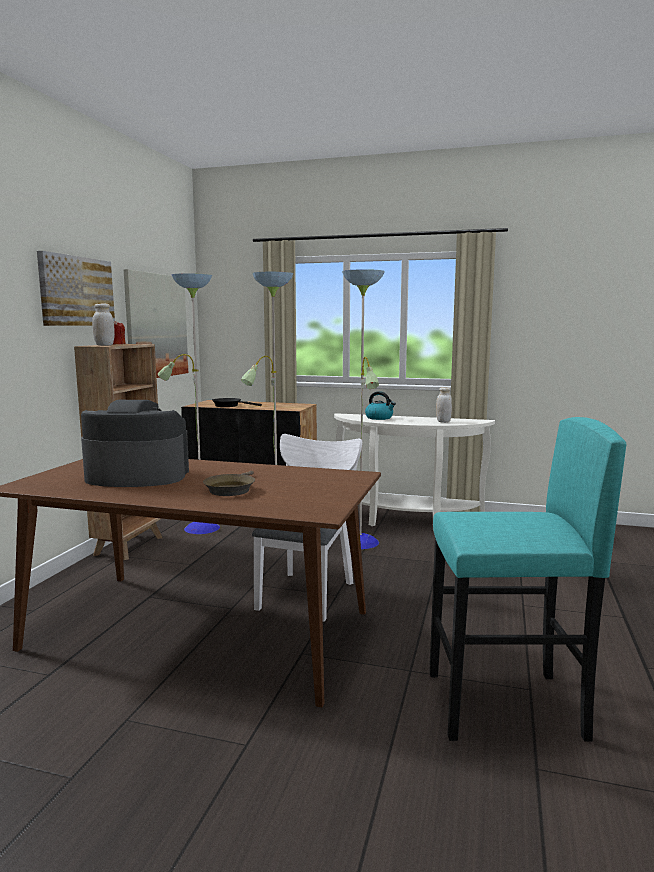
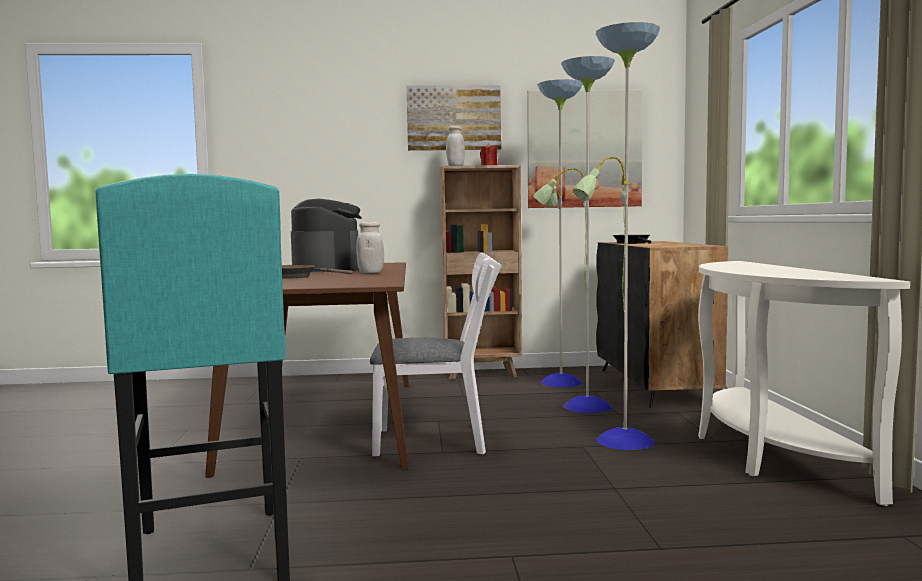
camera: 70 degrees right, 5 degrees down
(379, 418) = (745, 265): kettle -> none
(443, 421) = (793, 274): white jar -> white jar (370, 272)

